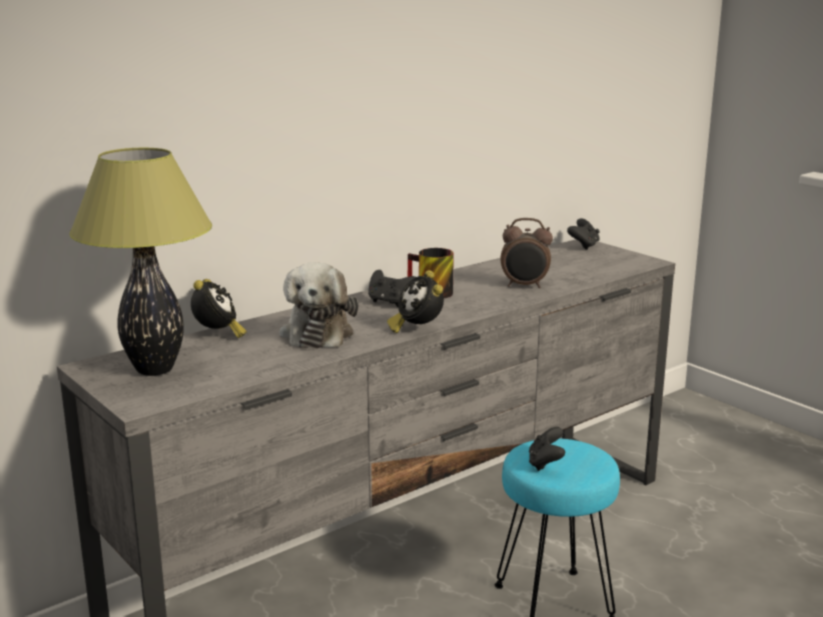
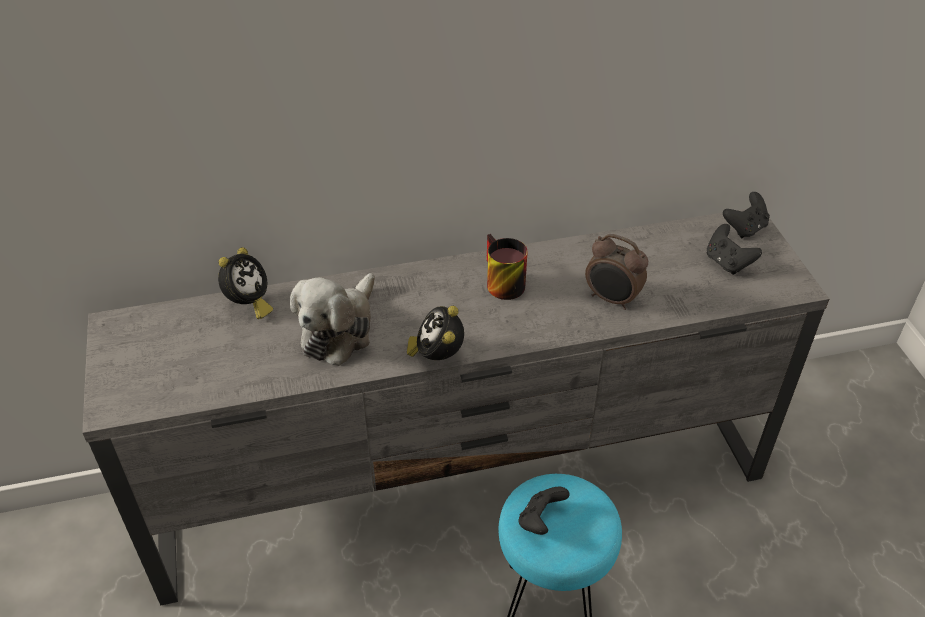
camera: 25 degrees right, 25 degrees up
(154, 370) = (157, 350): table lamp -> none
(390, 302) = (447, 291): black game controller -> black game controller (727, 263)

